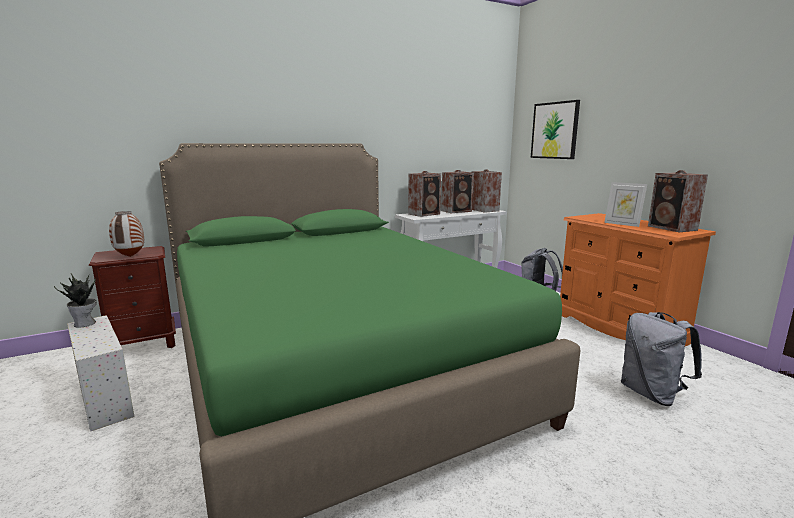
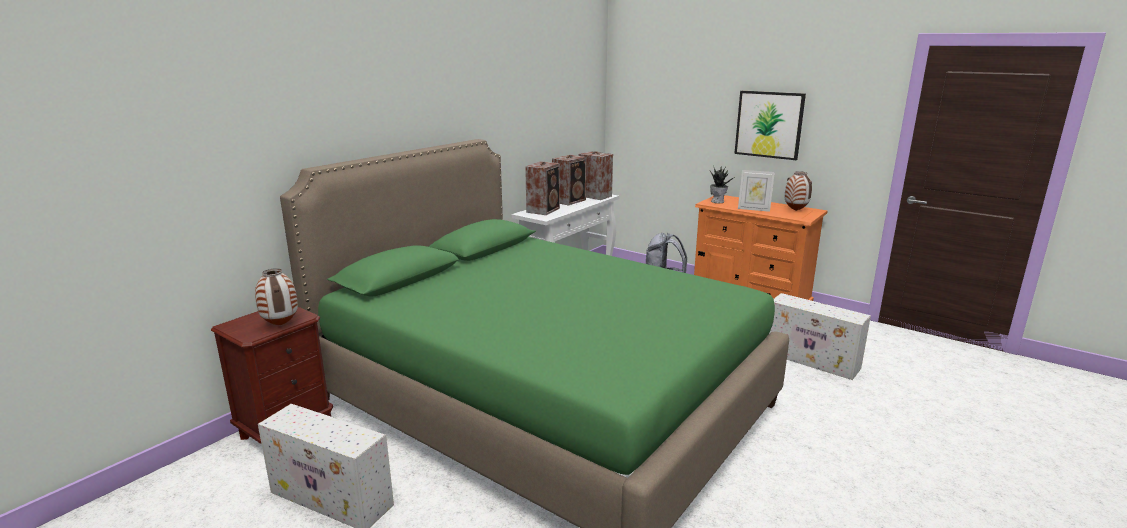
camera: 25 degrees left, 5 degrees up
(86, 323) = (285, 419): potted plant -> potted plant (718, 201)
(555, 130) = (661, 106): picture -> picture (769, 124)
(652, 394) = (812, 360): grey backpack -> white storage box
(673, 228) = (796, 210): speaker -> vase

